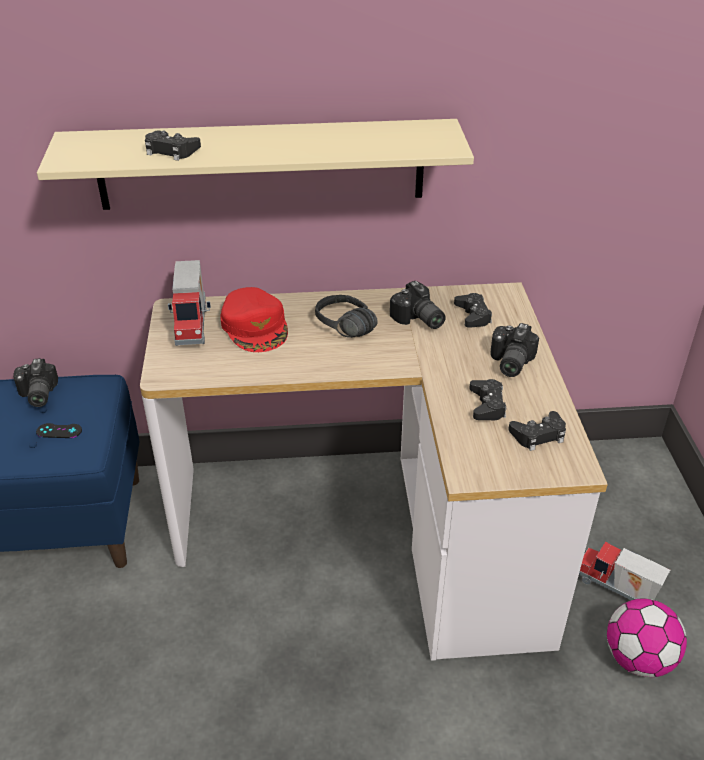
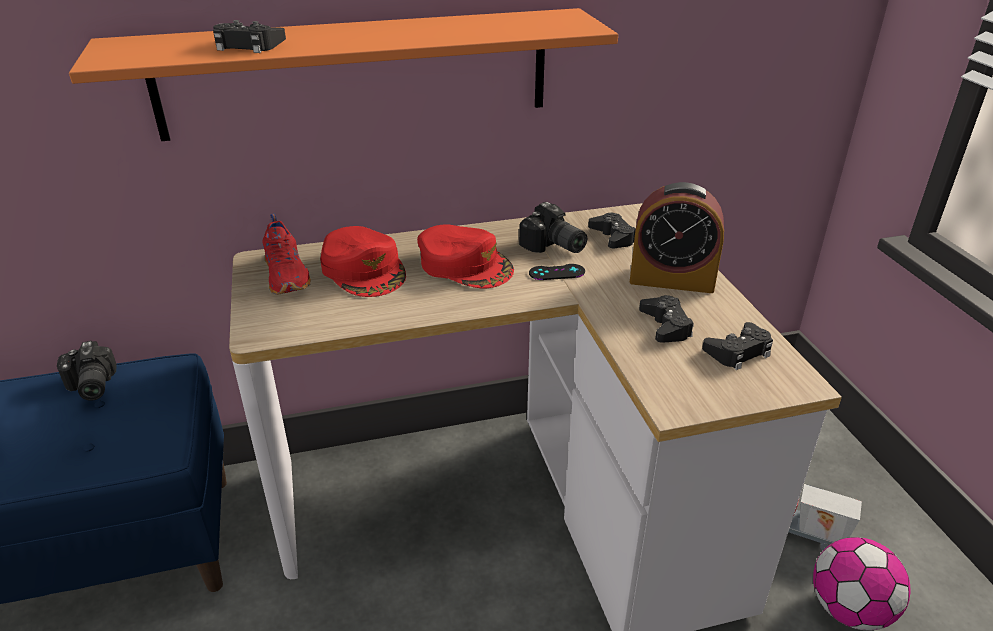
camera: 10 degrees left, 5 degrees down
(59, 431) = (123, 426): black game controller -> black game controller (557, 272)
(194, 325) = (288, 276): toy truck -> red shoe
(261, 164) = (356, 74): beige shelf -> orange shelf
(339, 330) = (465, 265): black headphones -> red cap
(508, 362) = (671, 279): camera -> alarm clock

